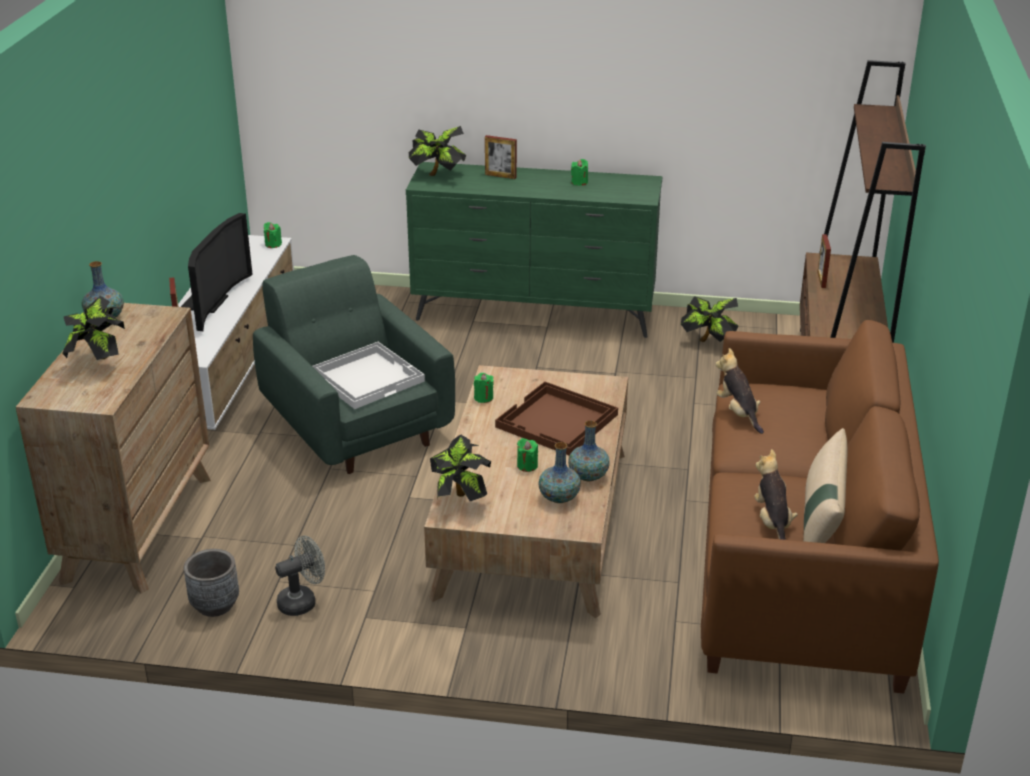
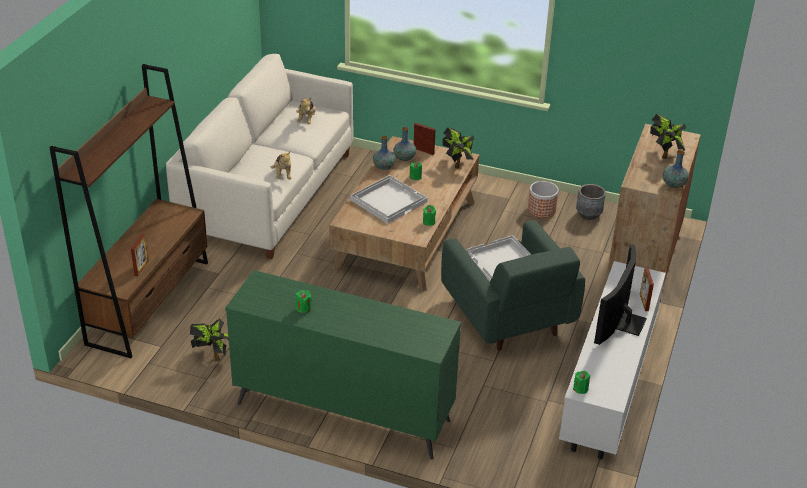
camera: 170 degrees left, 5 degrees up
(302, 601) = (542, 210): grey fan -> planter
(438, 176) = (427, 336): potted plant -> none
(500, 176) = (370, 328): picture frame -> picture frame (423, 151)
(557, 421) = (388, 200): brown tray -> white tray
(801, 560) = (267, 194): brown sofa -> white sofa
(820, 522) = (282, 118): beige pillow -> none

